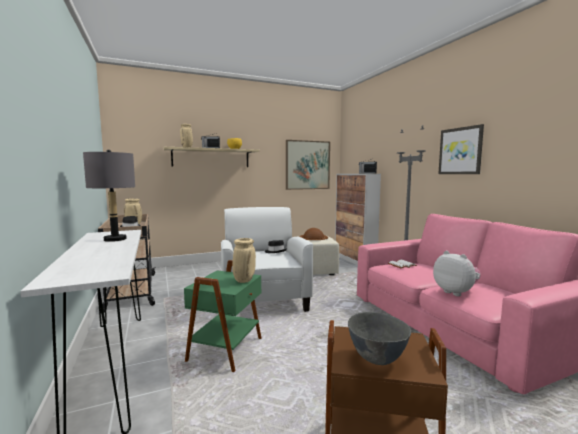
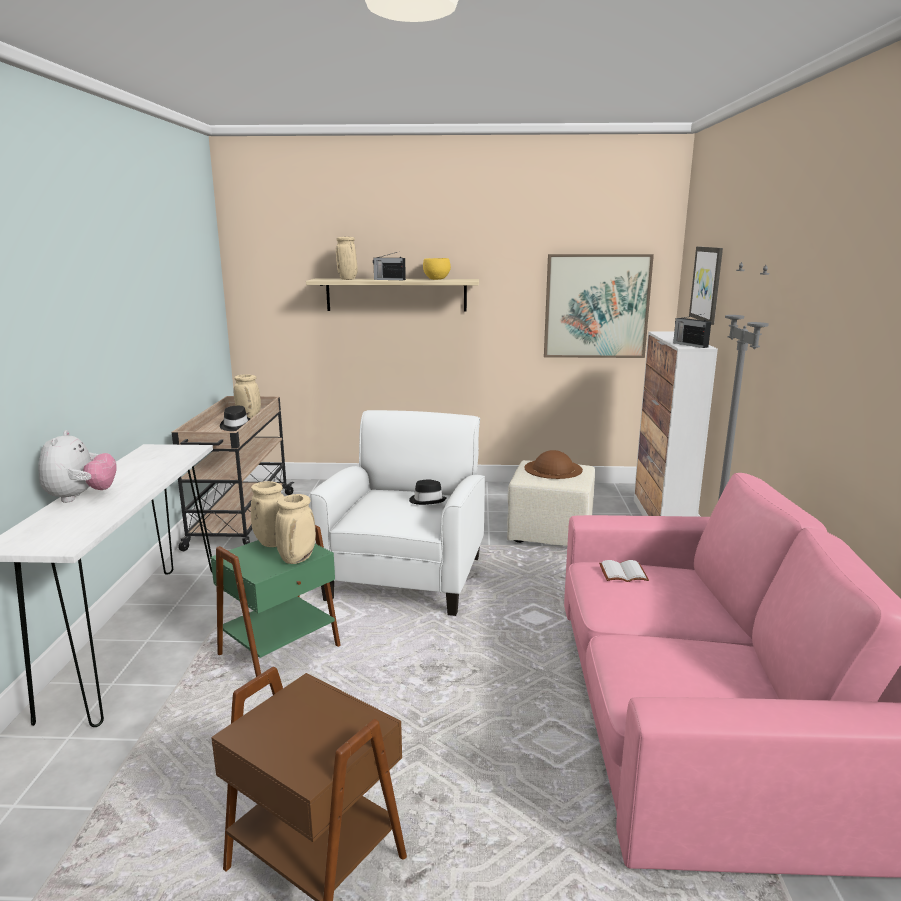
camera: 25 degrees right, 10 degrees up
(115, 239) = (152, 467): grey table lamp -> none
(215, 276) = (270, 543): none -> beige vase
(377, 359) = (283, 738): grey bowl -> none
(455, 292) = (631, 658): plush toy -> plush toy (81, 497)
(460, 151) = (824, 341): picture -> picture (707, 284)

